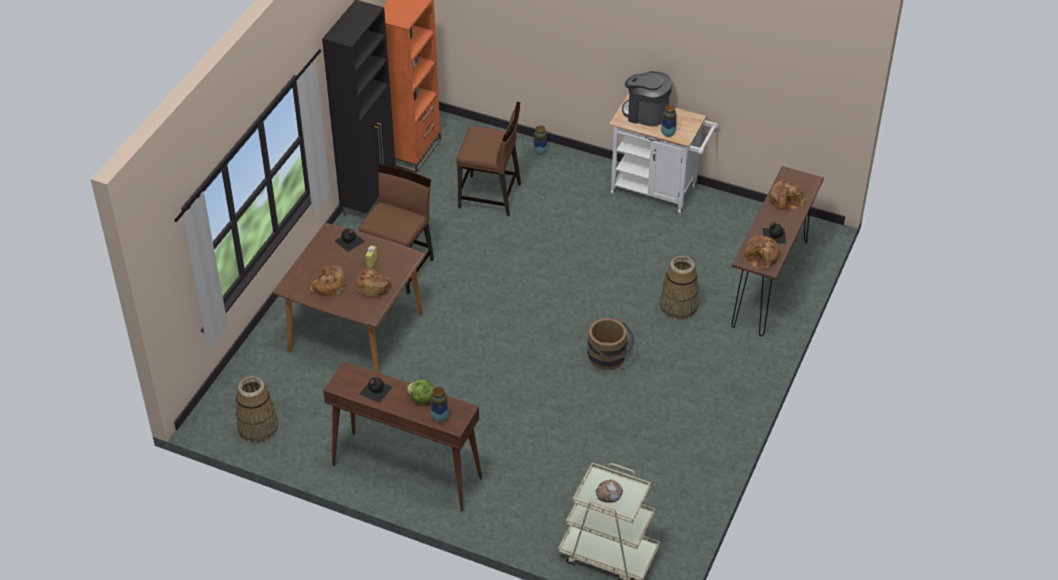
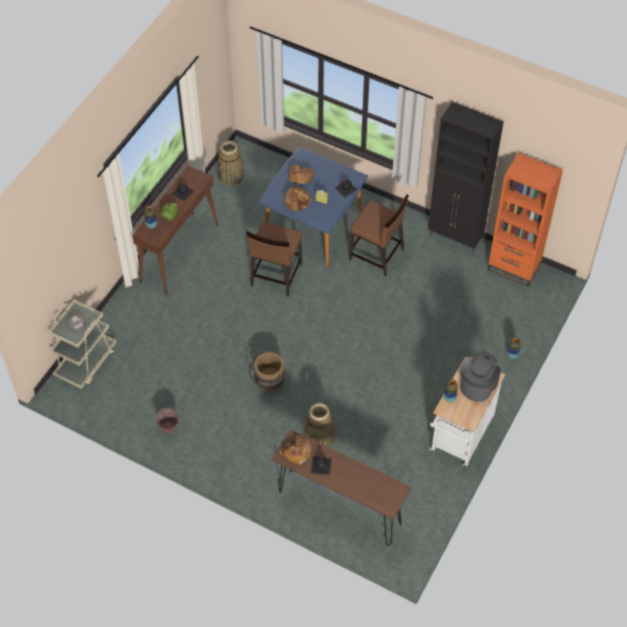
camera: 95 degrees right, 10 degrees up
(355, 331) = (313, 227): brown dining table -> blue dining table
(490, 196) = (457, 317): brown chair -> brown chair (275, 275)
(699, 449) = (168, 430): none -> bucket
(786, 200) = (365, 482): bread -> none

